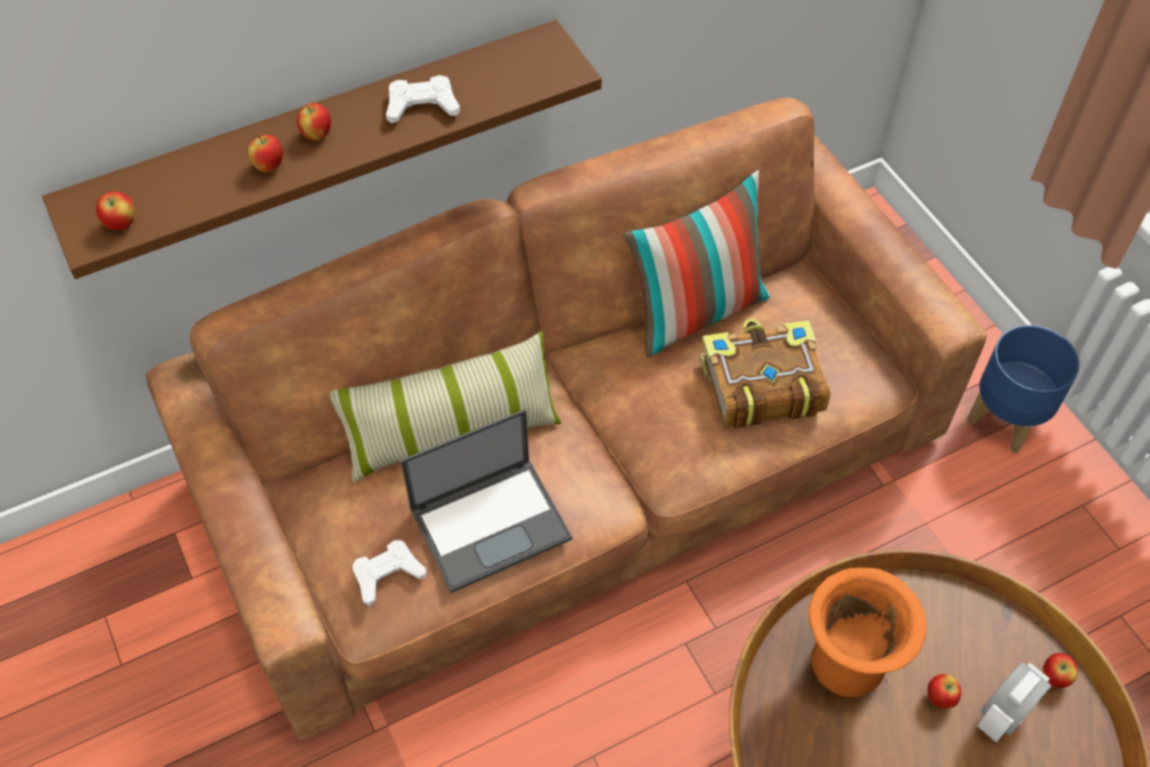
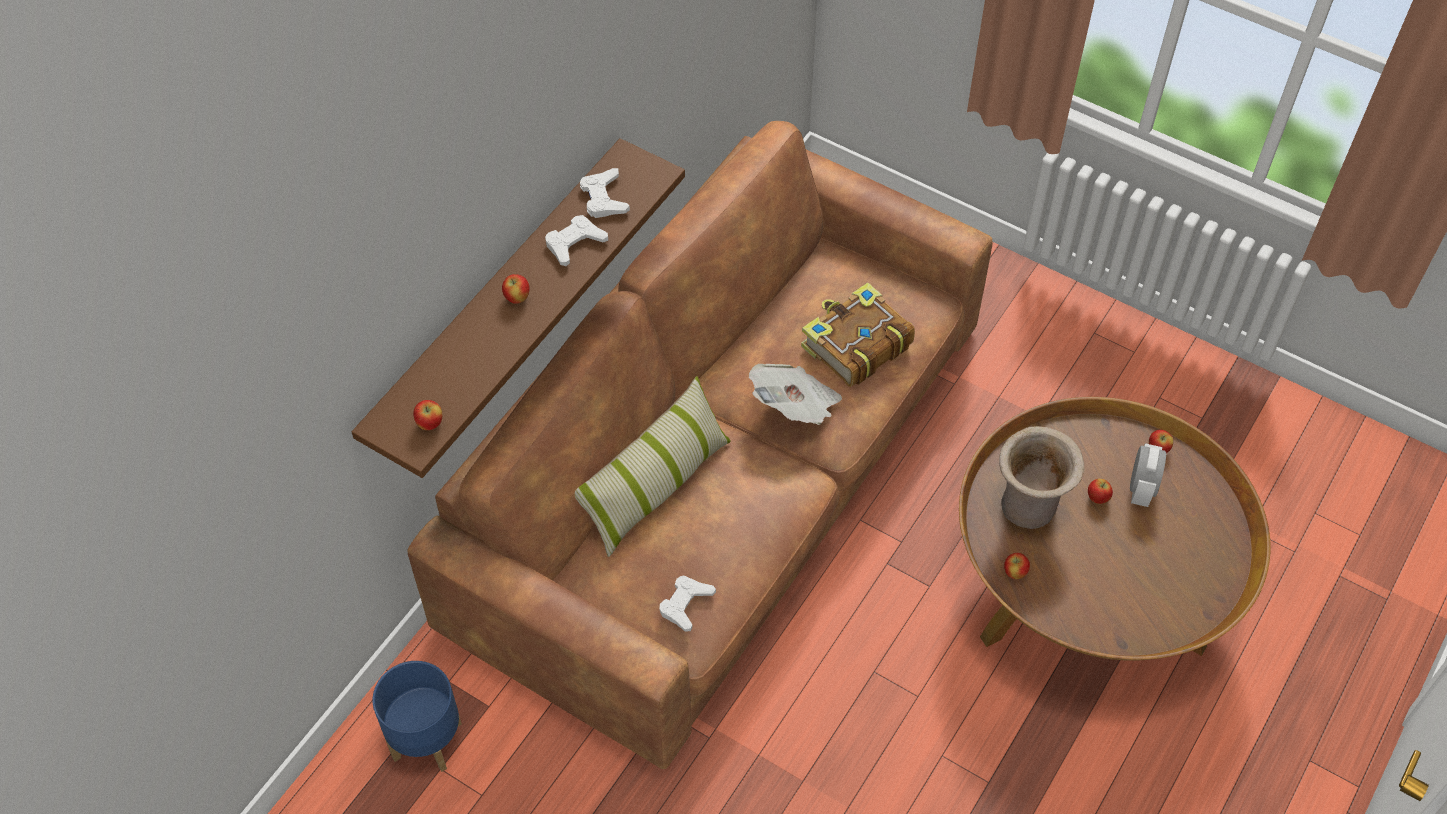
camera: 30 degrees left, 0 degrees up
(269, 167) = (502, 336): apple -> apple (1014, 573)
(490, 72) = (604, 198): none -> white game controller
(492, 523) = (734, 533): laptop -> none
(651, 419) = (795, 406): none -> newspaper
(696, 311) = (771, 313): pillow -> none
(847, 668) = (1029, 509): orange vase -> beige vase
(1007, 420) = (1010, 295): blue planter -> blue planter (428, 740)

